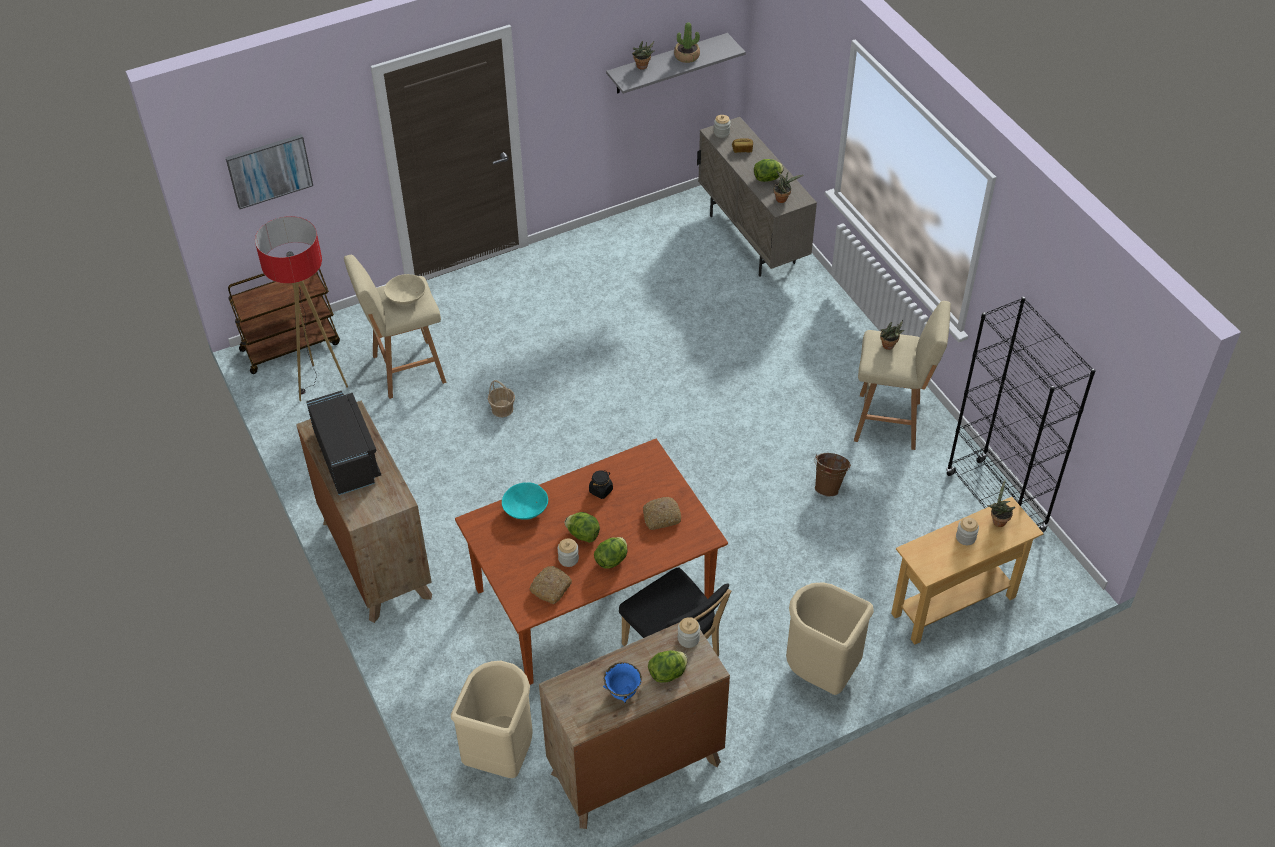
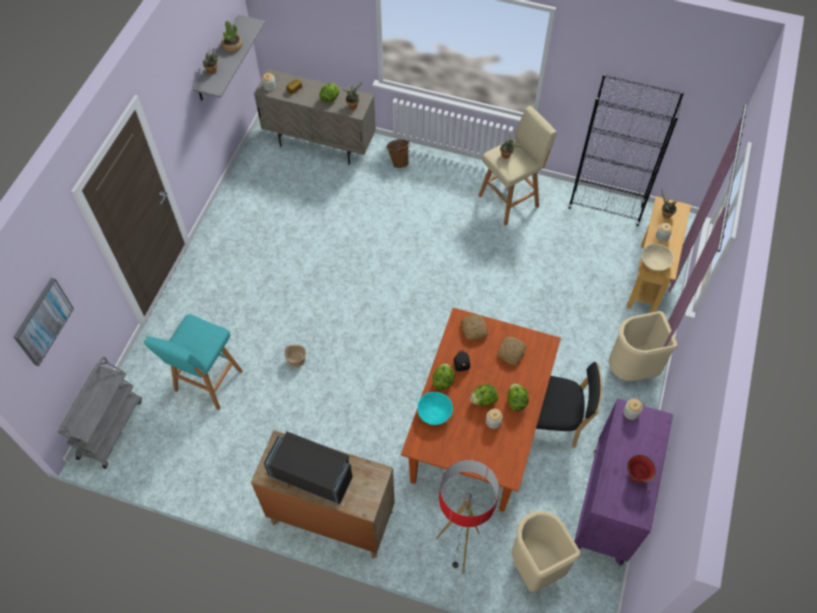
camera: 45 degrees left, 10 degrees up
(291, 346) = (110, 428): brown cart -> grey cart
(319, 384) = (161, 437): floor lamp -> floor lamp (459, 548)
(406, 297) = (196, 336): beige bowl -> beige bowl (655, 262)
(406, 370) = (207, 382): beige stool -> turquoise stool
(551, 587) = (504, 447): bread -> bread (473, 329)
(622, 692) = (637, 475): blue bowl -> red bowl
(635, 768) = (608, 505): brown dresser -> purple dresser
(668, 673) = (645, 442): lettuce -> lettuce (443, 380)
(829, 486) = (521, 261): brown bucket -> brown bucket (398, 161)

